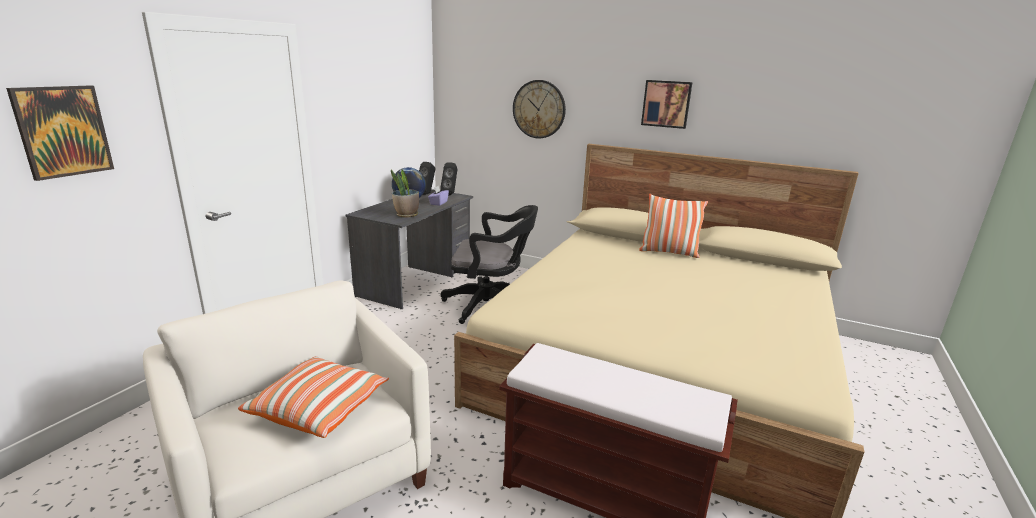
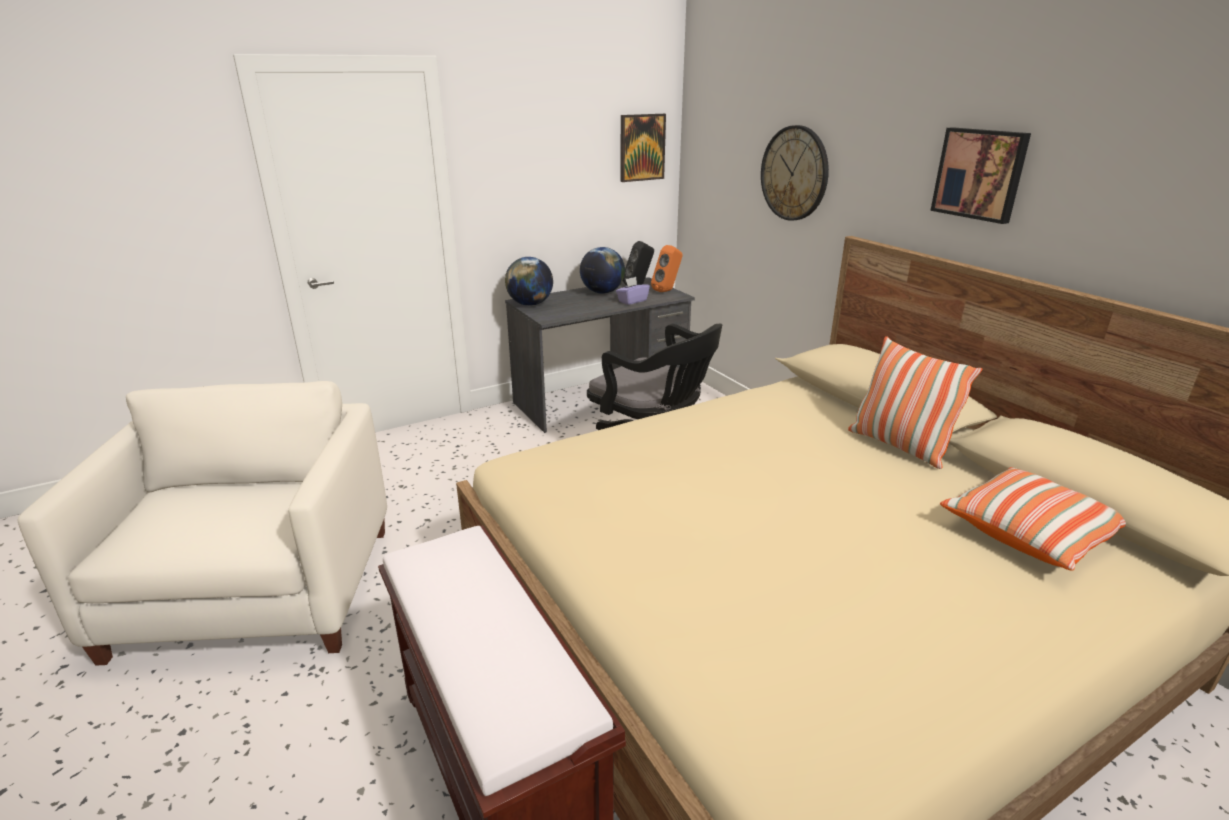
camera: 35 degrees right, 5 degrees up
(63, 131) = (147, 183): picture -> picture (642, 147)
(319, 409) = (223, 521): pillow -> pillow (1029, 533)
(370, 214) = (530, 304): none -> globe
(406, 215) = (568, 311): potted plant -> none
(450, 194) = (667, 291): black speaker -> orange speaker

